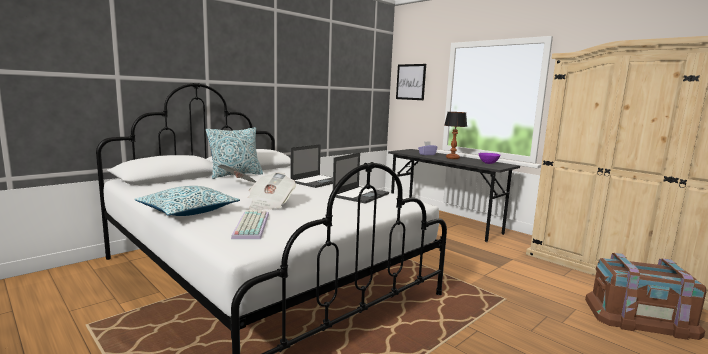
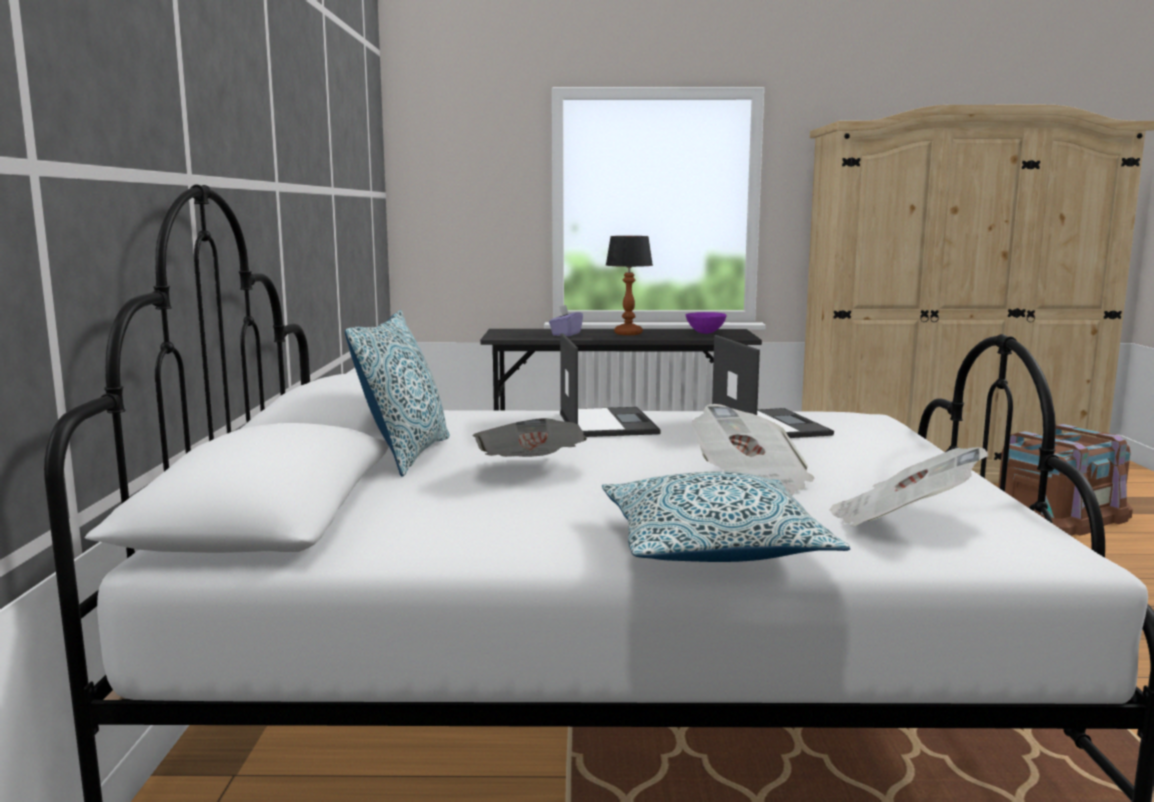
camera: 45 degrees left, 0 degrees up
(250, 225) = (900, 523): keyboard -> newspaper
(410, 82) = (450, 173): picture -> none

